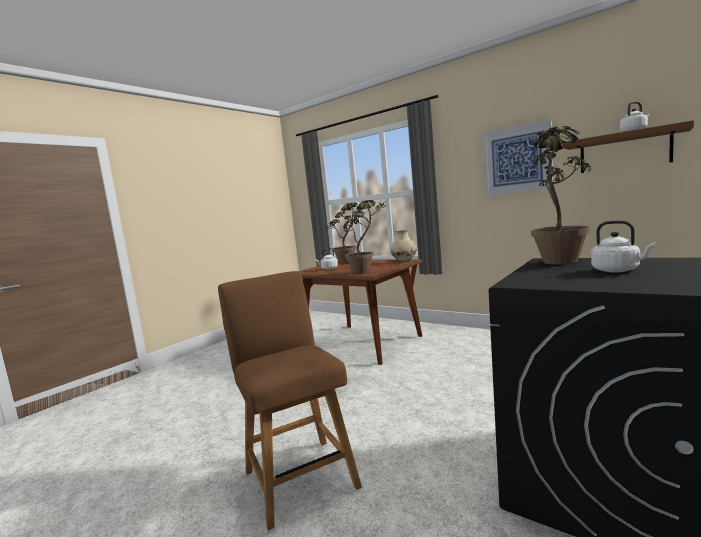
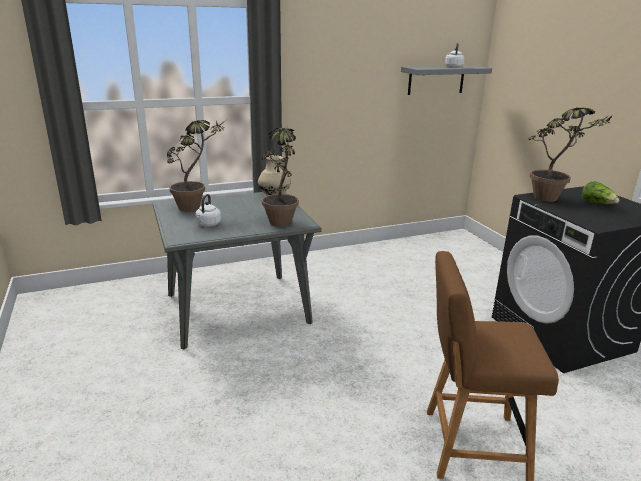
camera: 60 degrees left, 15 degrees up
(362, 342) = (237, 308): brown dining table -> grey dining table
(516, 160) = (359, 75): picture -> none
(618, 270) = (597, 204): white kettle -> lettuce
(624, 151) = (436, 80): brown shelf -> grey shelf

